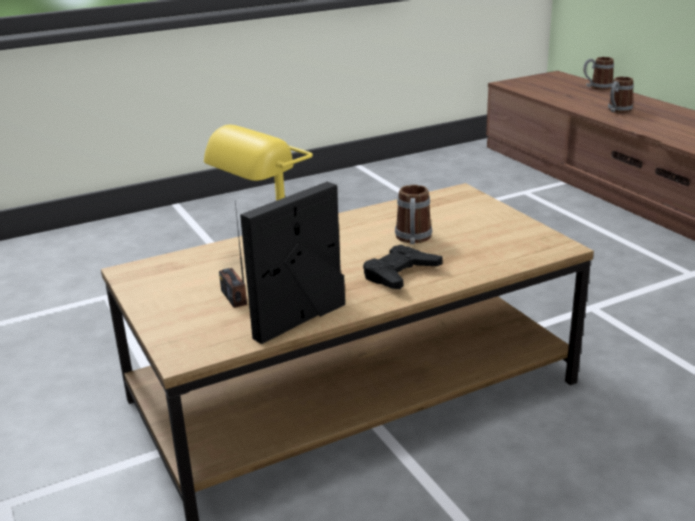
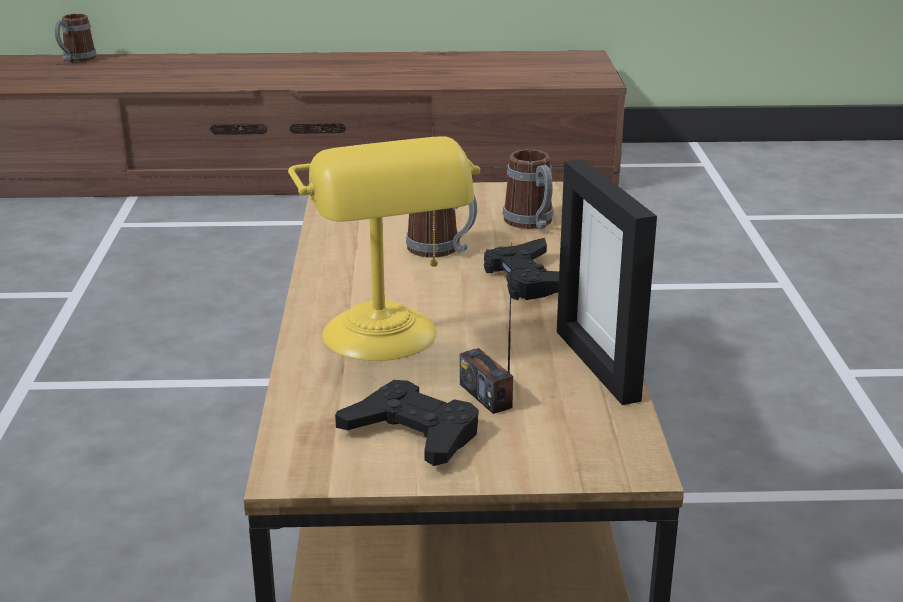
camera: 65 degrees left, 0 degrees up
(180, 289) = (412, 433): none -> black game controller
(234, 297) = (486, 396): radio -> radio turned 60 degrees clockwise
(617, 111) = (170, 76): mug -> mug (532, 224)

